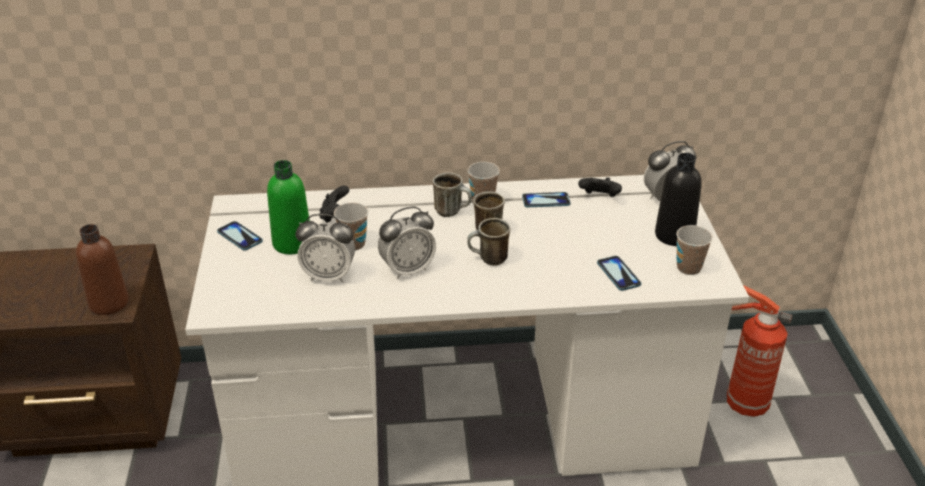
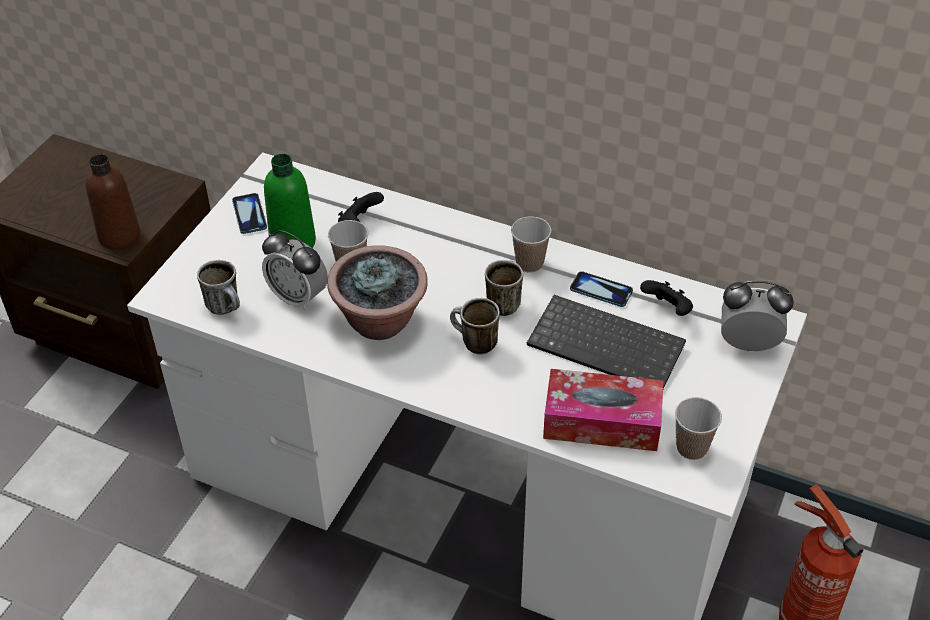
camera: 30 degrees right, 10 degrees up
(407, 270) = (381, 321): alarm clock -> potted plant
(452, 211) = (485, 265): mug -> mug (227, 308)
(580, 229) = (608, 345): none -> keyboard
(618, 274) = (602, 421): phone -> tissue box
(674, 235) = (713, 397): black bottle -> none

